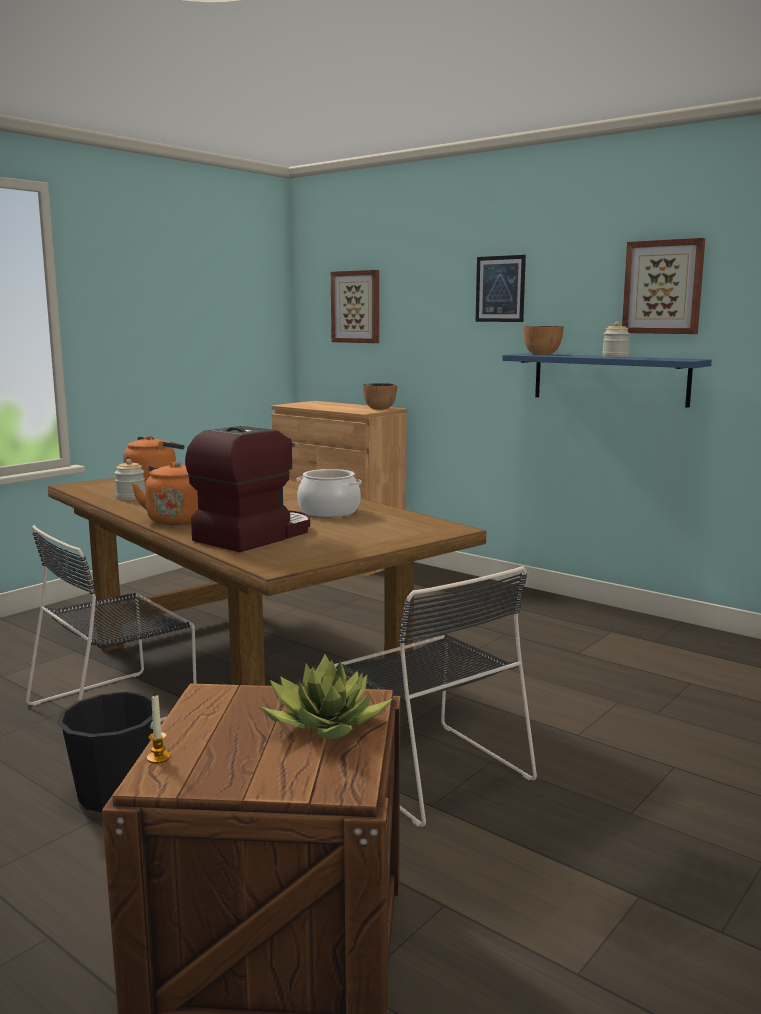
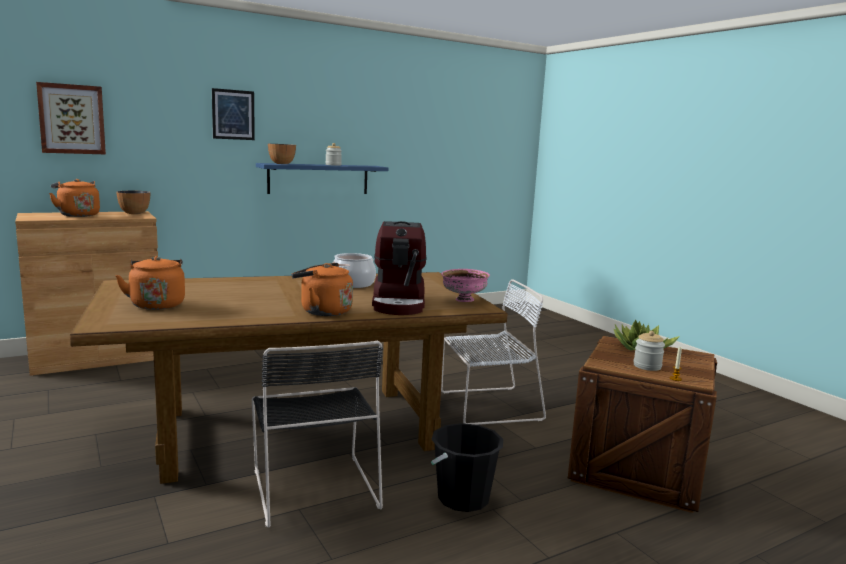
camera: 70 degrees left, 0 degrees up
(131, 497) = (206, 314): jar -> jar (647, 366)
(254, 535) = (399, 303): coffee machine -> coffee machine turned 150 degrees counterclockwise
(310, 556) = (464, 300): none -> pink bowl
(332, 405) = (77, 215): none -> orange kettle
(430, 768) = (487, 406): black chair -> white chair
(663, 287) = (348, 122): picture -> none

